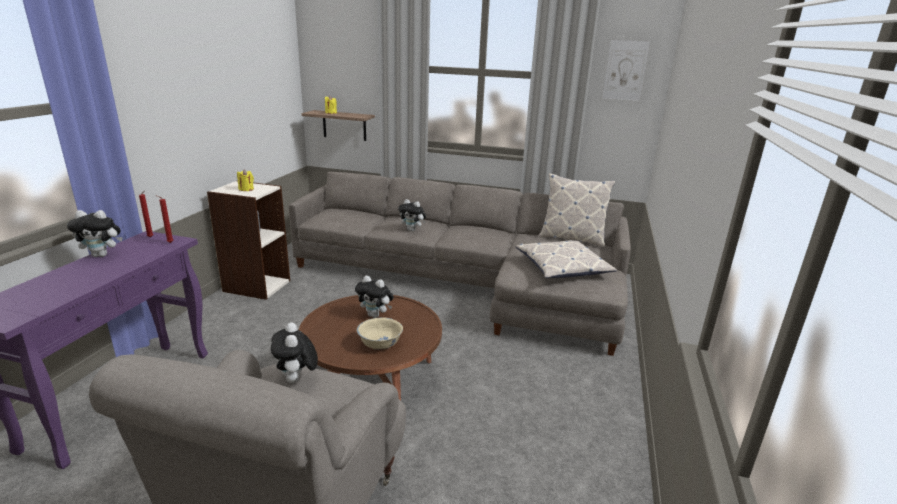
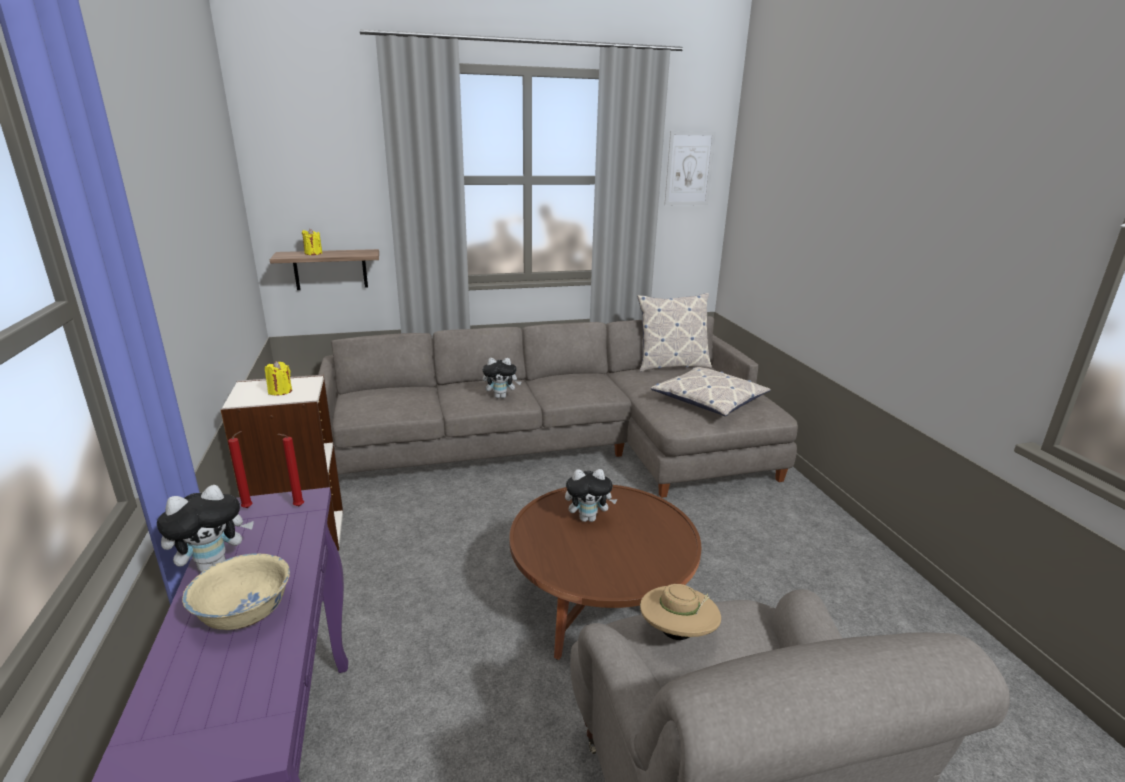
camera: 30 degrees left, 0 degrees up
(297, 380) = (677, 633): plush toy -> beige hat
(380, 344) = (641, 551): beige bowl -> beige bowl (244, 612)

